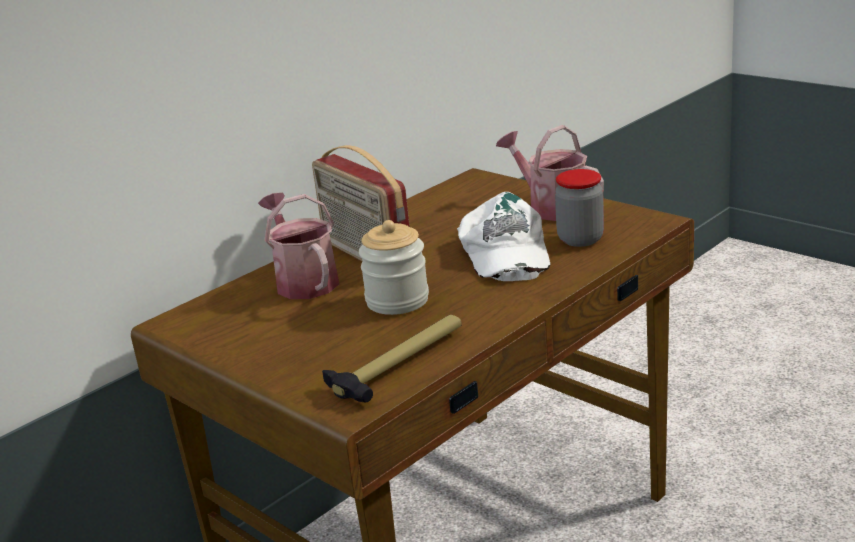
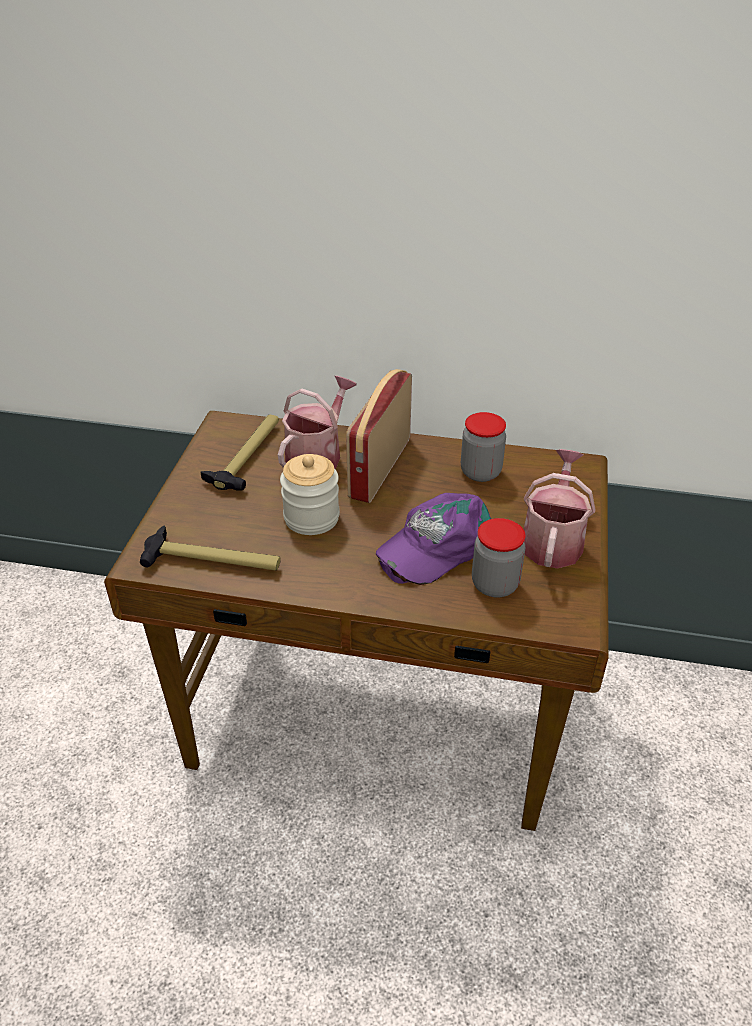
camera: 55 degrees right, 15 degrees up
(253, 318) = (247, 457): none -> hammer
(432, 215) = (480, 472): none -> jar
(504, 252) = (435, 544): white cap -> purple cap

